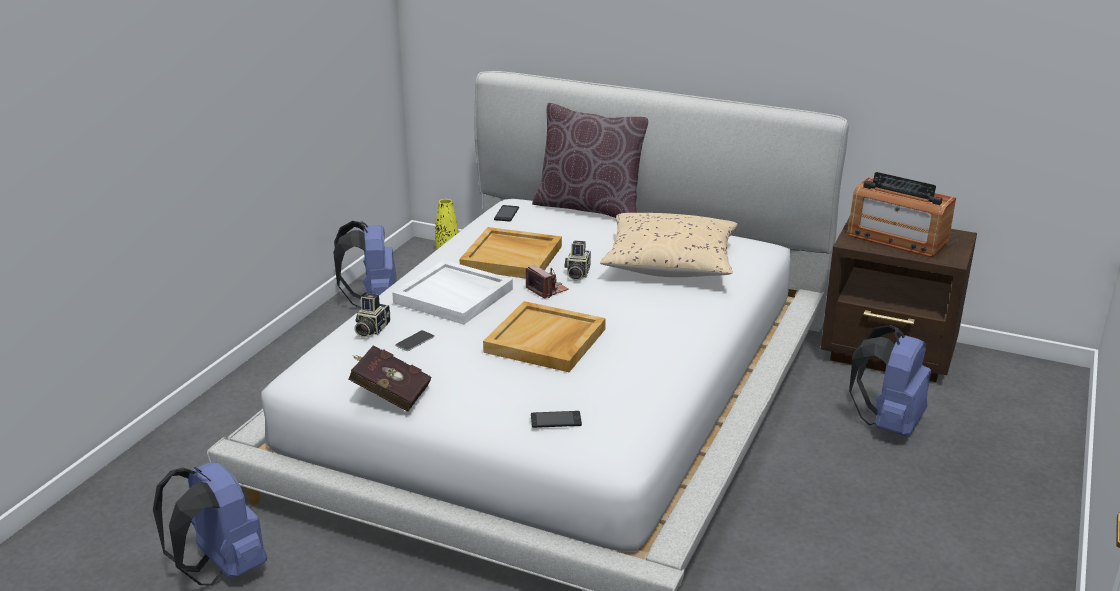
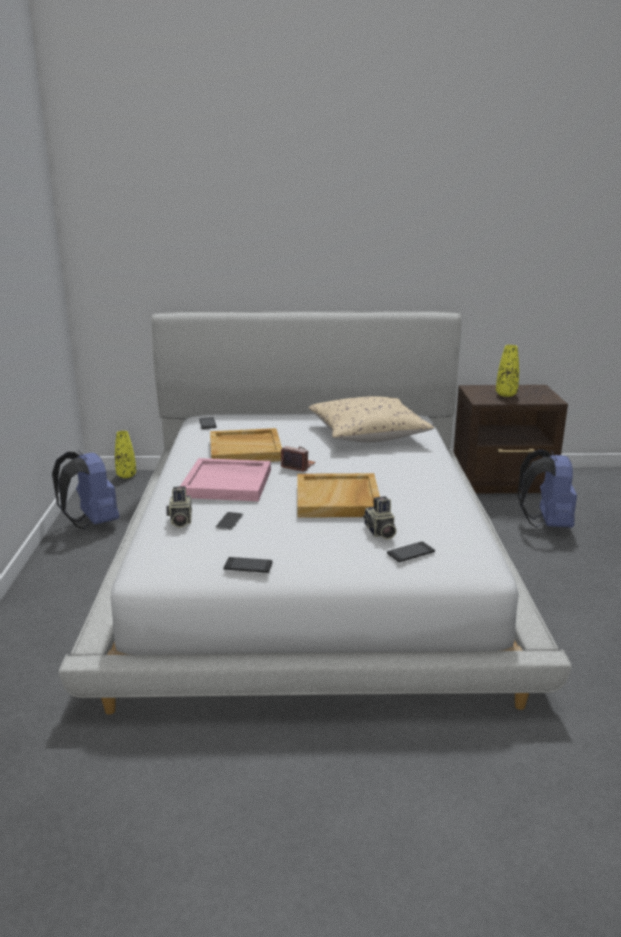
camera: 25 degrees left, 5 degrees down
(221, 569) = (125, 785): blue backpack -> none
(389, 393) = (248, 565): red book -> phone
(454, 296) = (228, 483): white tray -> pink tray
(577, 274) = (308, 452): camera -> camera (379, 532)
(590, 208) = (267, 411): brown pillow -> none
(897, 239) = (506, 394): radio -> yellow vase

